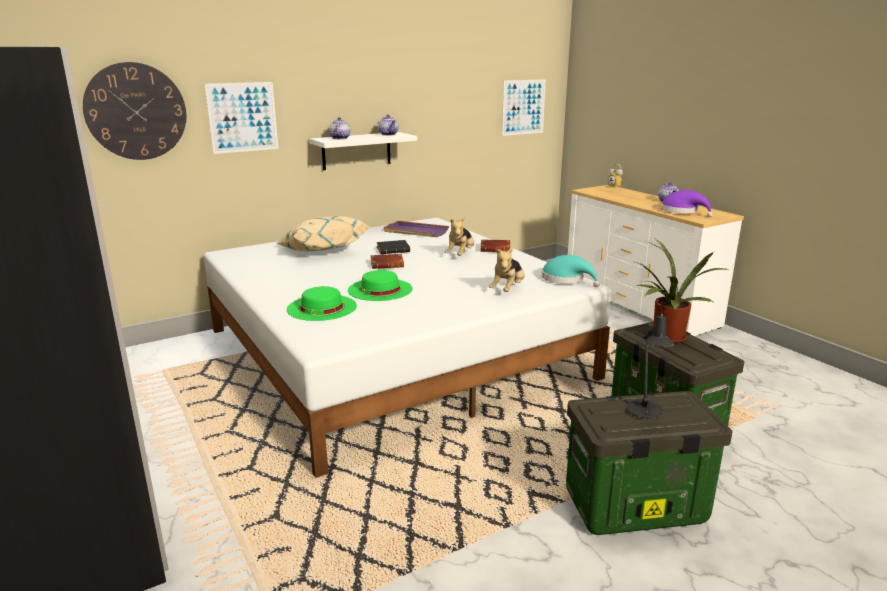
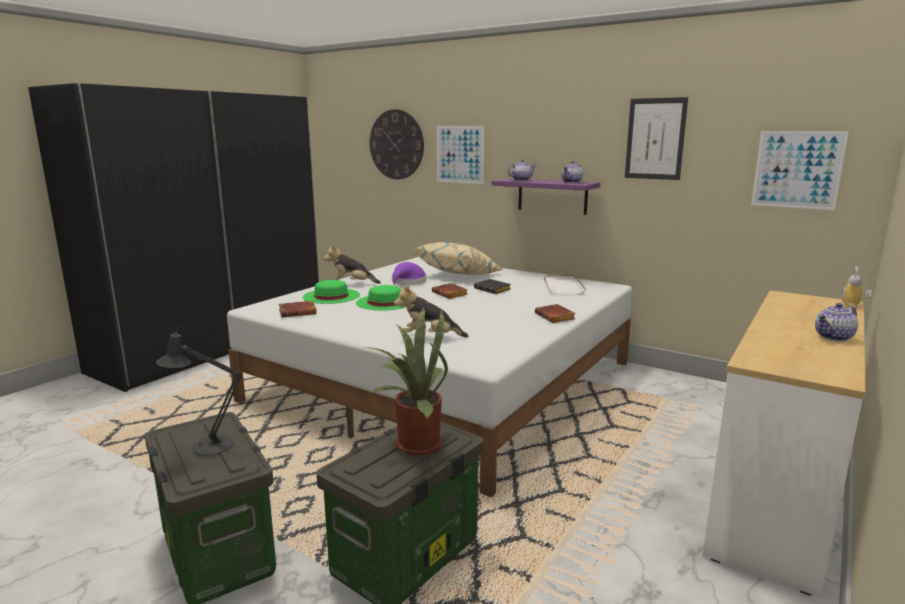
camera: 65 degrees right, 5 degrees down
(356, 151) = (552, 196): white shelf -> purple shelf
(369, 327) = (298, 312): none -> brown book
(415, 231) = (562, 287): purple tray -> white tray
(438, 89) = (655, 139): none -> picture
(460, 255) = (514, 309): plush toy -> plush toy (351, 284)
(566, 279) = (493, 355): turquoise hat -> none
(682, 211) = (784, 348): purple hat -> purple hat (407, 282)

